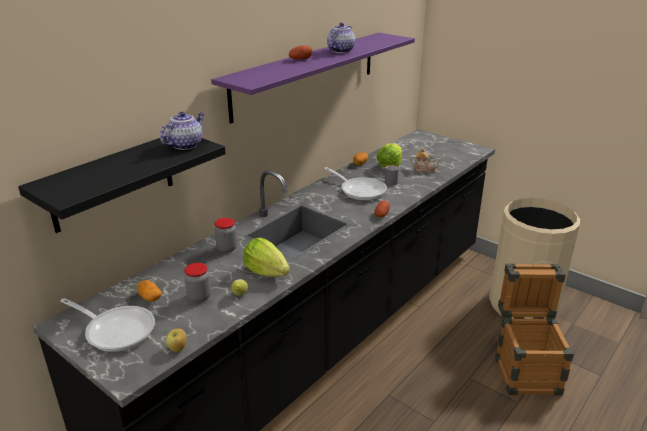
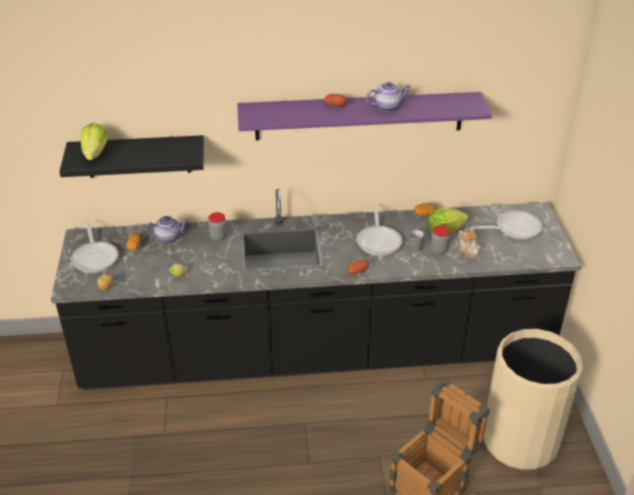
camera: 45 degrees right, 10 degrees up
(185, 145) = (183, 151): teapot -> teapot (169, 237)
(199, 297) = (157, 262): jar -> jar (439, 250)
(266, 272) = (214, 269): lettuce -> lettuce (95, 154)
(426, 148) = (513, 228): none -> frying pan

